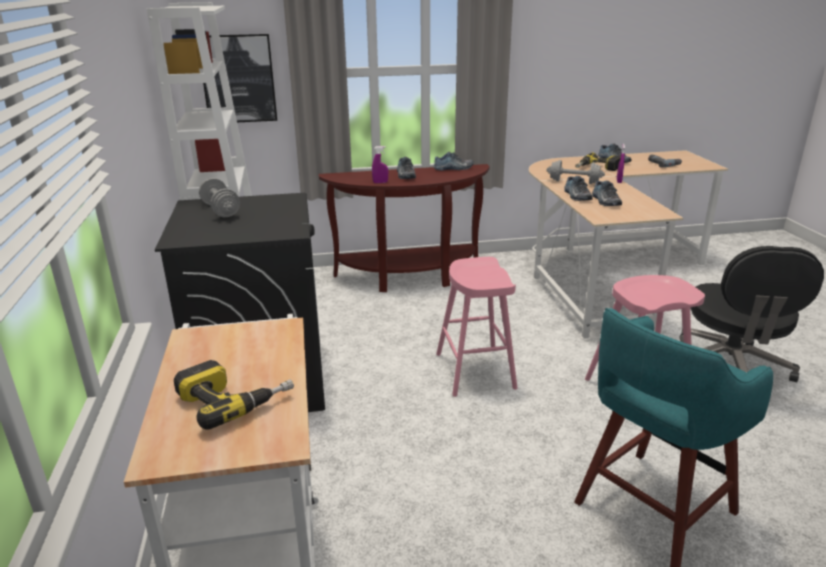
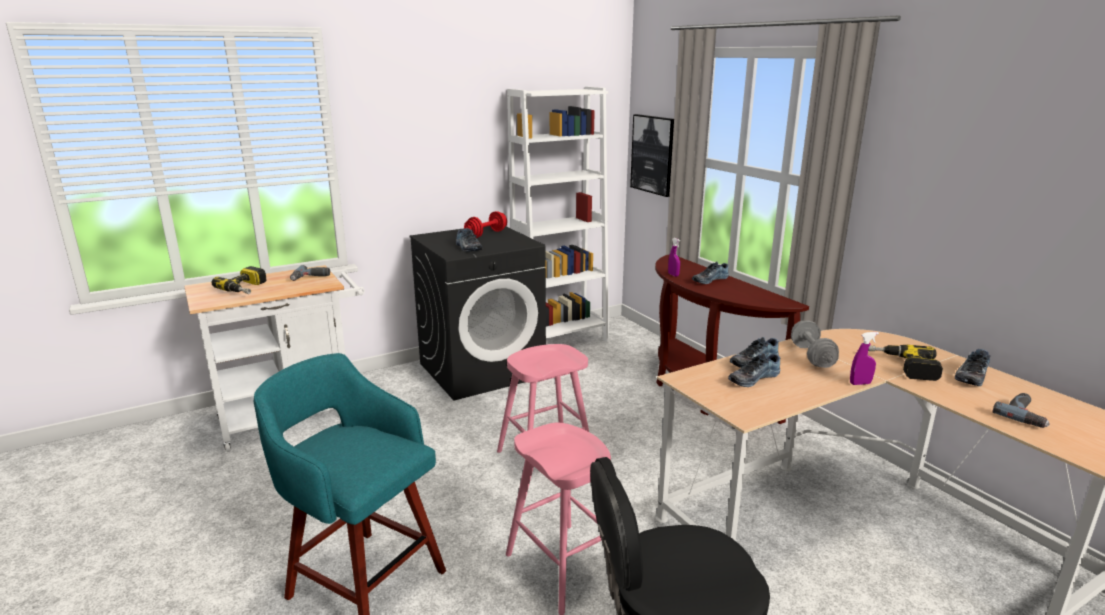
camera: 70 degrees right, 5 degrees down
(221, 210) = (486, 234): grey dumbbell -> red dumbbell
(232, 341) = (310, 277): none -> power drill
(454, 168) = (764, 294): shoe -> shoe (467, 247)

